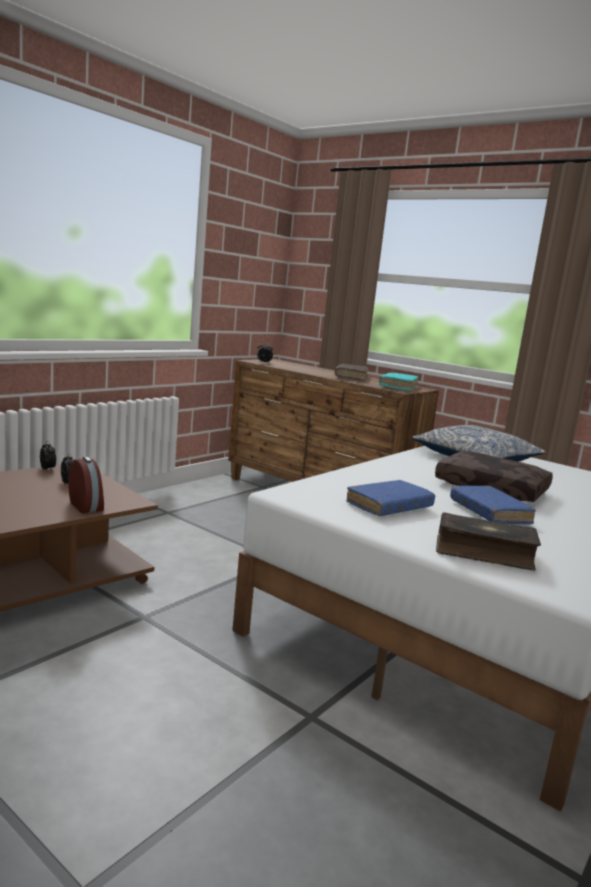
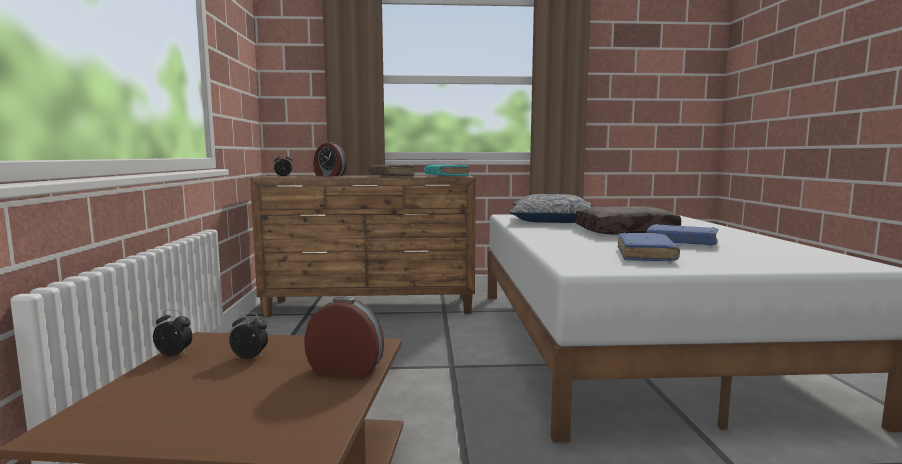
camera: 40 degrees left, 5 degrees down
(308, 367) = (329, 175): none -> alarm clock
(484, 553) = (773, 261): book -> none

